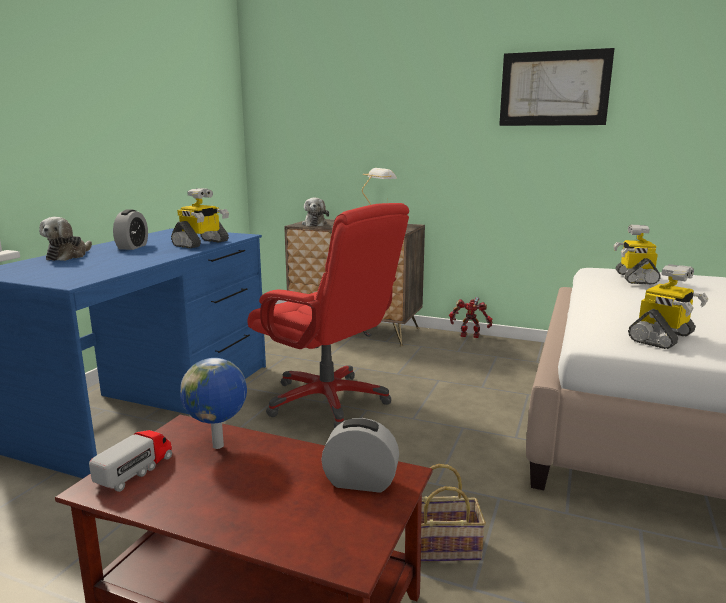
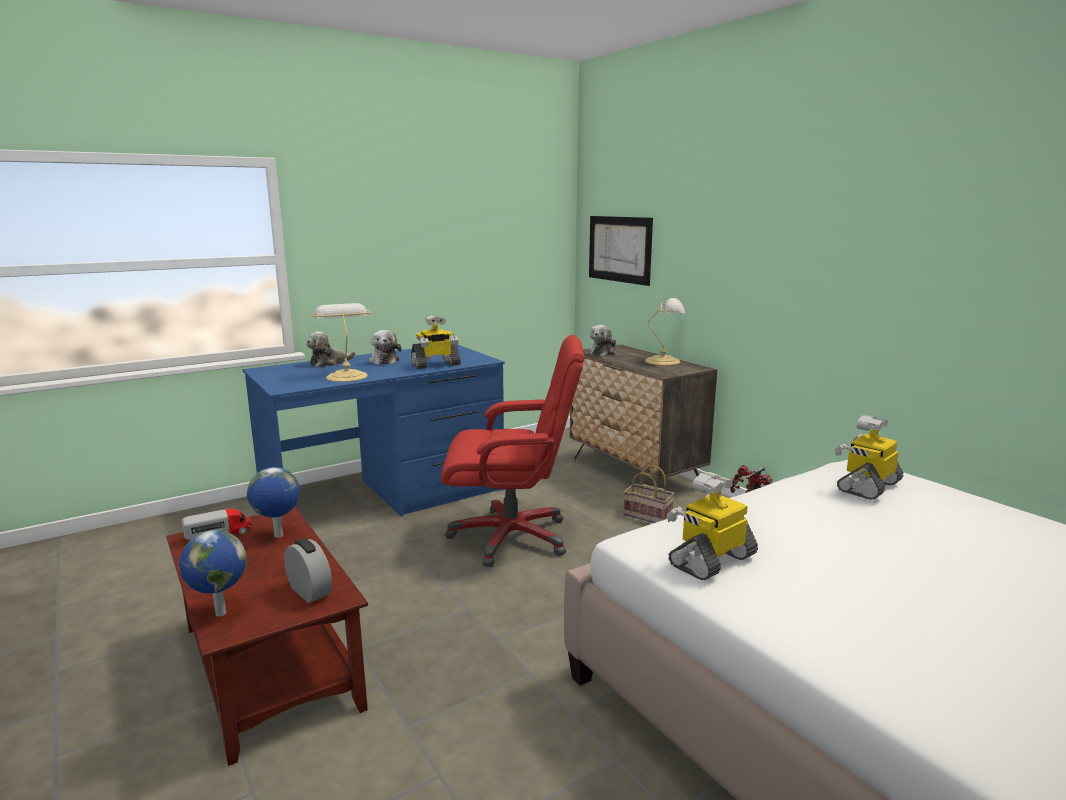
camera: 35 degrees right, 0 degrees up
(124, 263) = (346, 376): none -> table lamp
(132, 247) = (384, 360): alarm clock -> plush toy
(303, 545) = (219, 613): none -> globe
(328, 401) = (512, 537): red office chair -> red office chair turned 75 degrees counterclockwise
(443, 546) = (431, 687): basket -> basket (649, 516)
(554, 88) = (863, 219): picture -> picture (619, 249)
(662, 338) = (711, 560): toy robot -> toy robot turned 150 degrees clockwise

